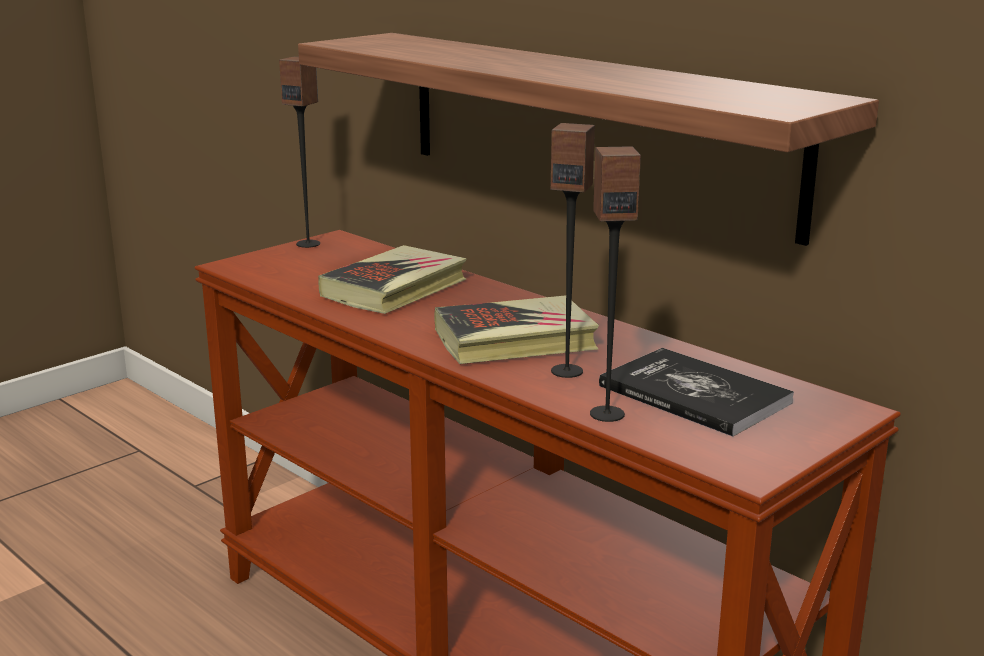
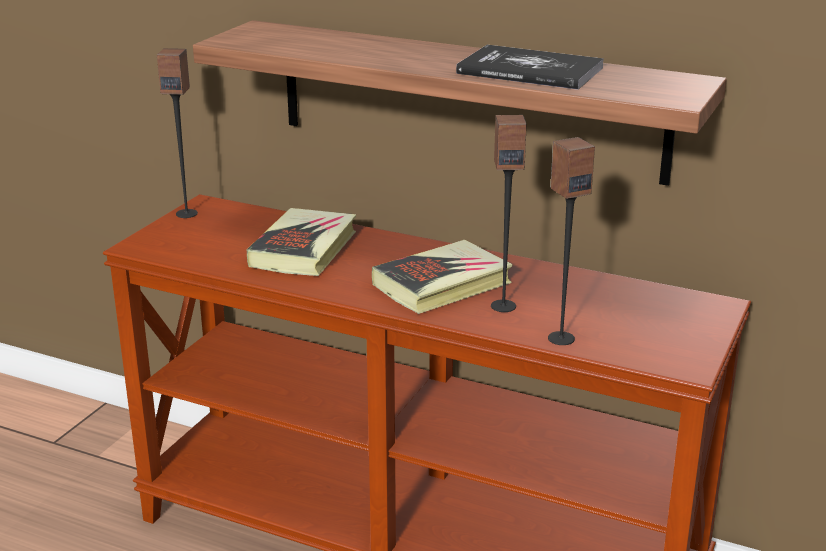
camera: 20 degrees left, 5 degrees up
(694, 394) = (608, 310): book -> book (530, 70)

